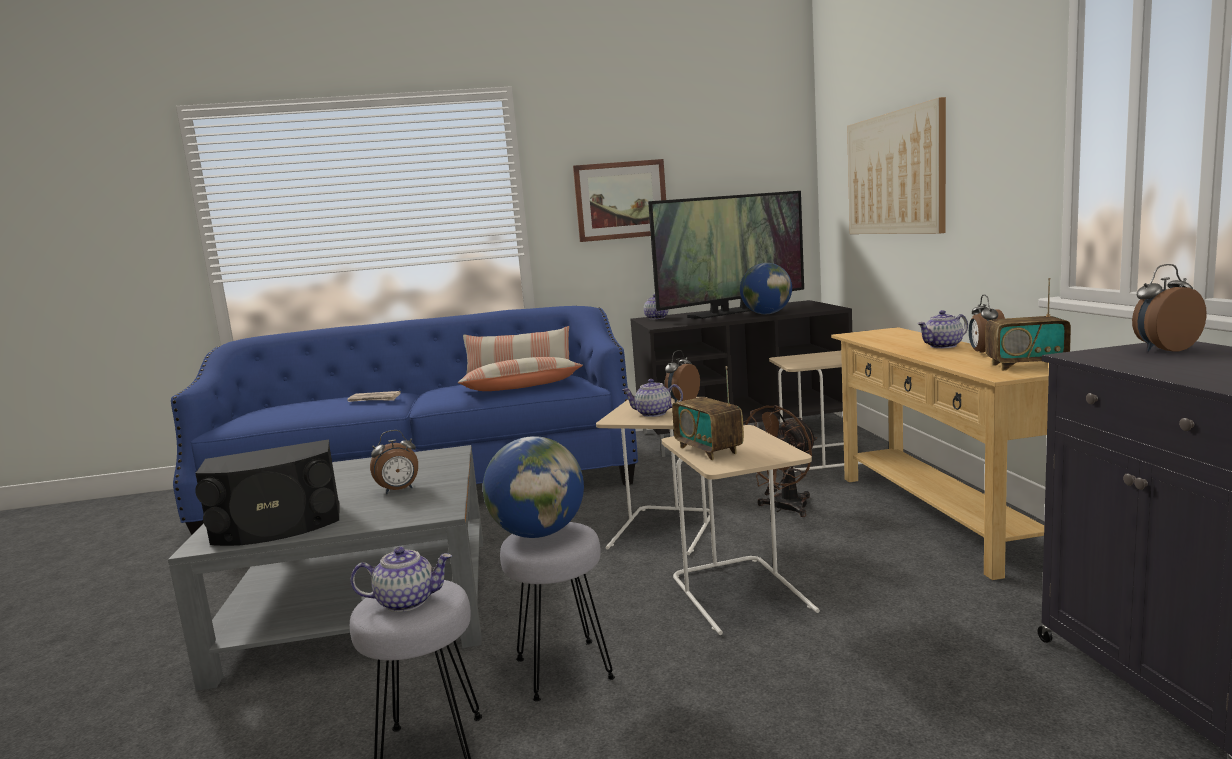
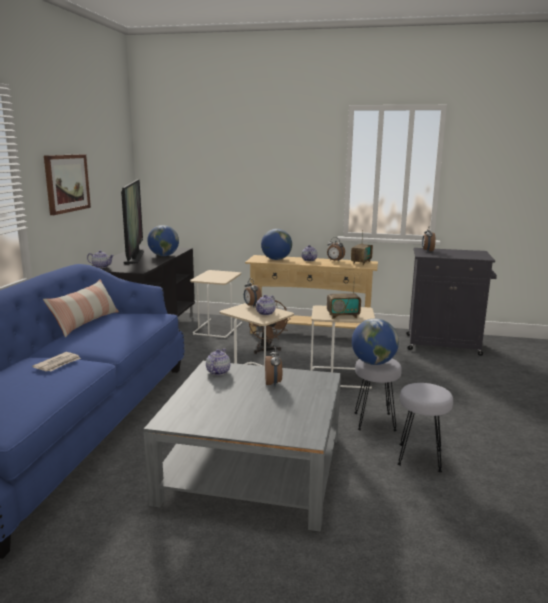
camera: 70 degrees left, 5 degrees up
(277, 526) = (299, 417): black speaker -> none
(407, 601) = (428, 391): teapot -> teapot (218, 372)
(521, 388) = (132, 326): pillow -> none
(892, 337) = (276, 259): none -> globe
(894, 174) = (225, 177): picture -> none

